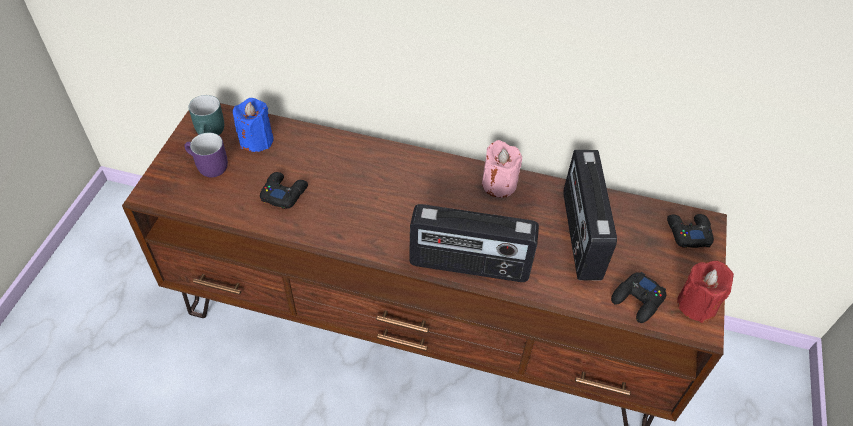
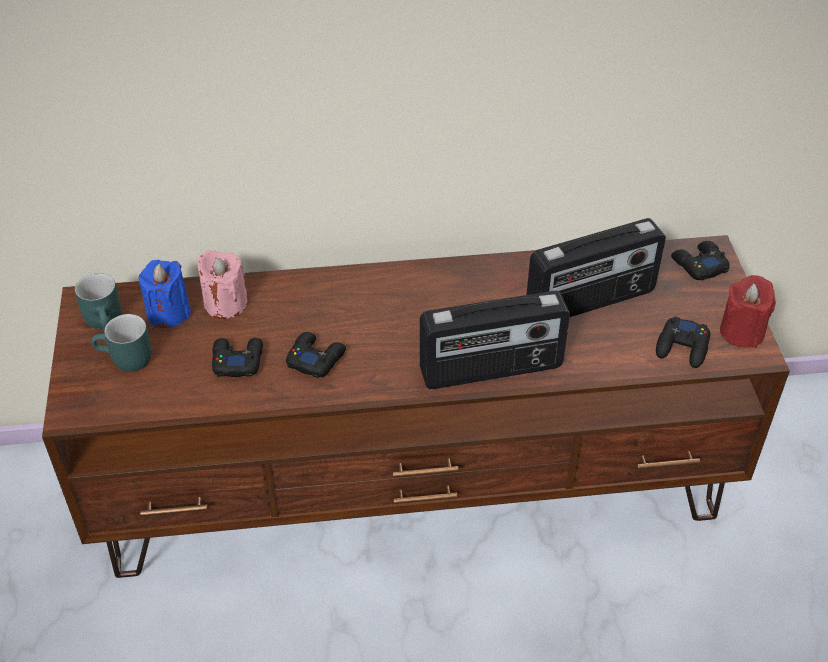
camera: 20 degrees left, 5 degrees down
(207, 167) = (125, 361): purple mug -> turquoise mug
(340, 211) = (315, 359): none -> black game controller
(499, 184) = (478, 276): pink candle -> pink candle (225, 303)
(579, 235) = (591, 301): radio -> radio turned 90 degrees counterclockwise

